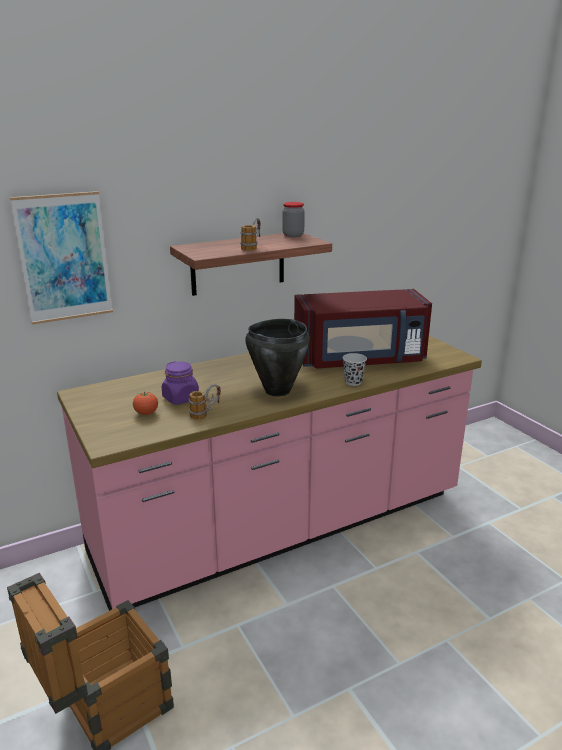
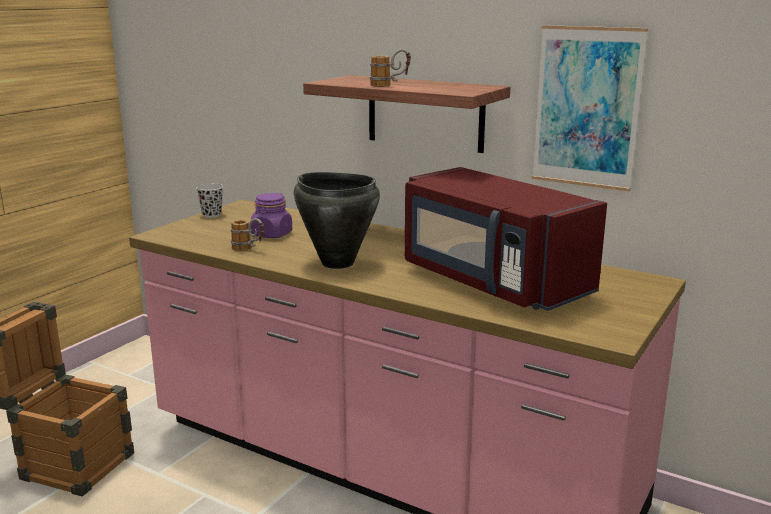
camera: 60 degrees right, 5 degrees down
(64, 258) = (259, 69): picture -> picture (586, 108)
(146, 413) = (227, 231): tomato -> none
(293, 235) = (479, 86): jar -> none
(353, 382) = (413, 290): black cup -> black cup (212, 215)

